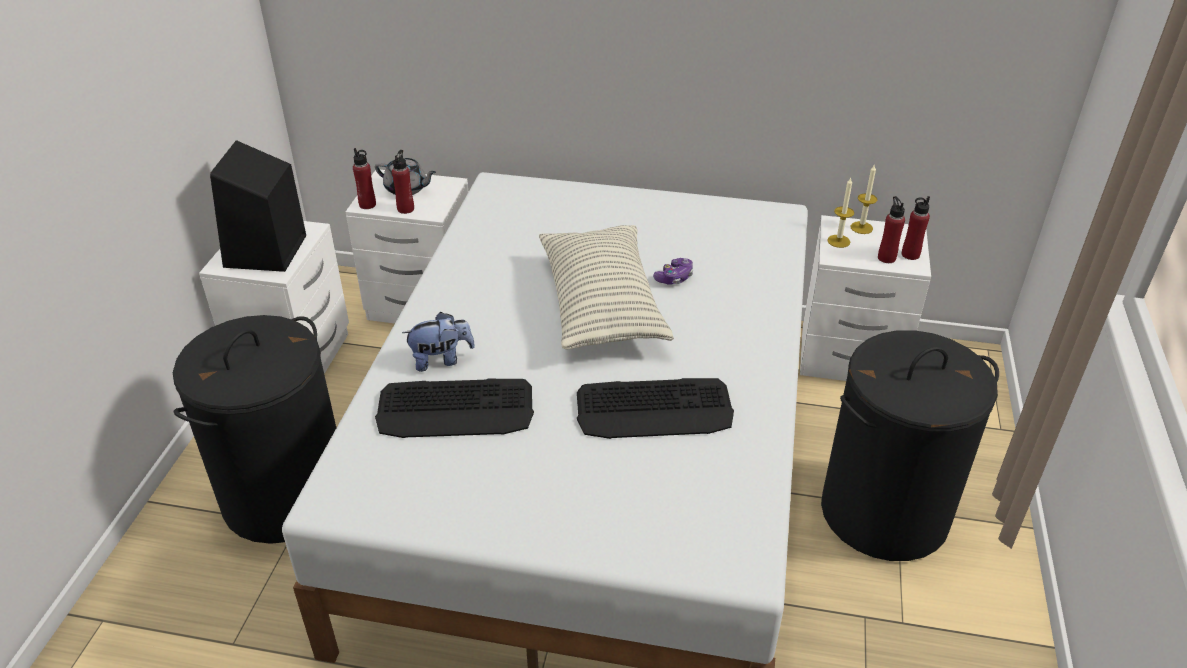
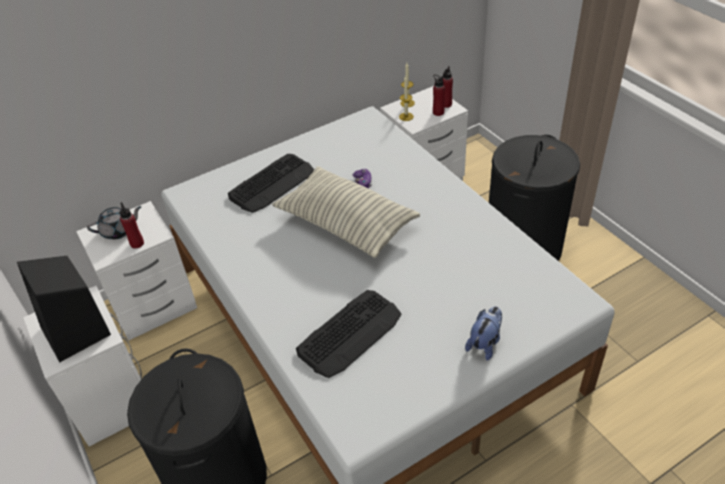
camera: 40 degrees left, 5 degrees up
(367, 205) = (106, 257): red bottle -> none
(441, 359) = (302, 313): plush toy -> plush toy (485, 343)
(654, 409) = (446, 259): keyboard -> keyboard (272, 183)

